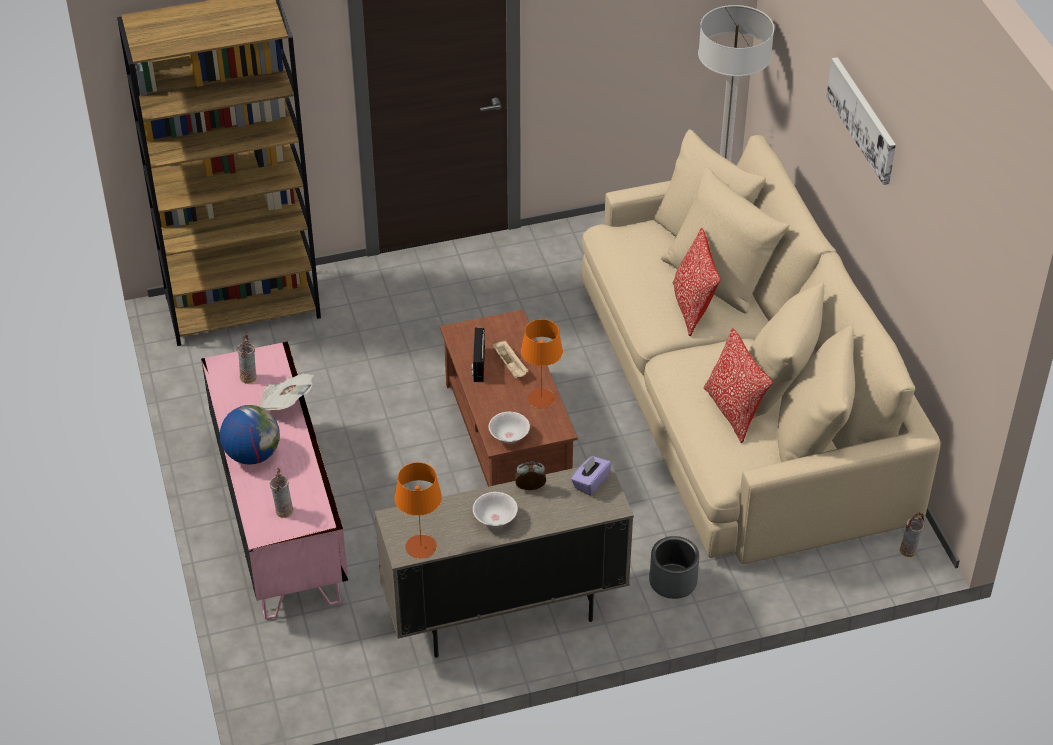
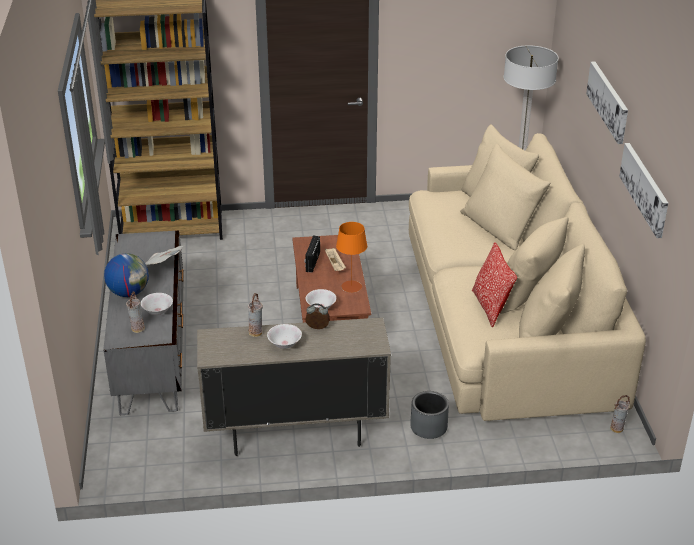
camera: 10 degrees right, 10 degrees down
(249, 378) = (144, 248): vase -> vase (256, 333)
(279, 517) = (152, 353): pink tv stand -> grey tv stand
(302, 480) = (158, 311): none -> white bowl
(421, 547) = (223, 355): orange table lamp -> none
(590, 482) = (364, 329): purple tissue box -> none
(692, 308) = (476, 242): pillow -> none
(928, 254) = (645, 188): none -> picture

